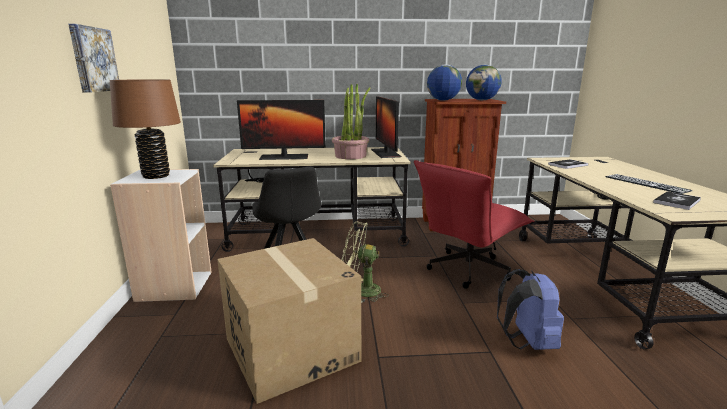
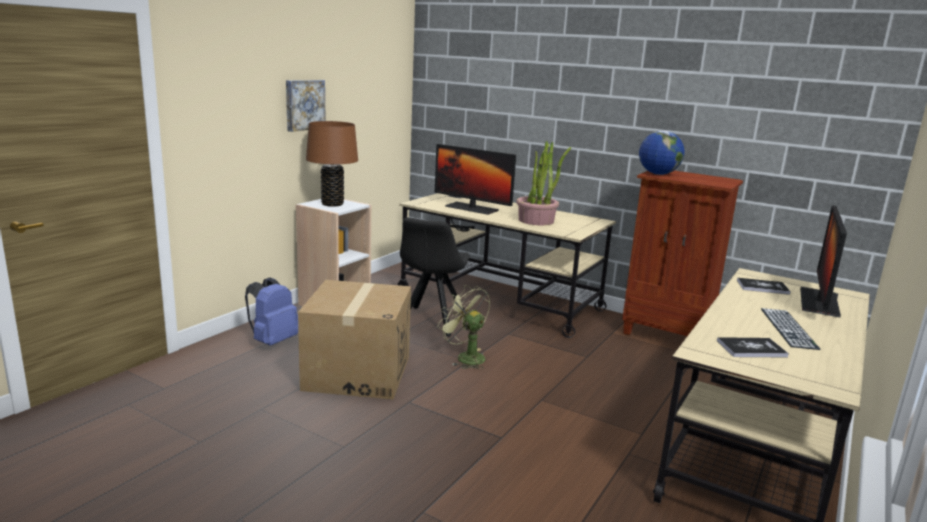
camera: 35 degrees right, 0 degrees up
(385, 153) = (580, 225): monitor -> monitor (819, 302)
(469, 269) = (600, 379): red office chair -> none
(481, 100) = (709, 181): globe -> none
(527, 342) = (545, 447): blue backpack -> blue backpack (272, 341)

